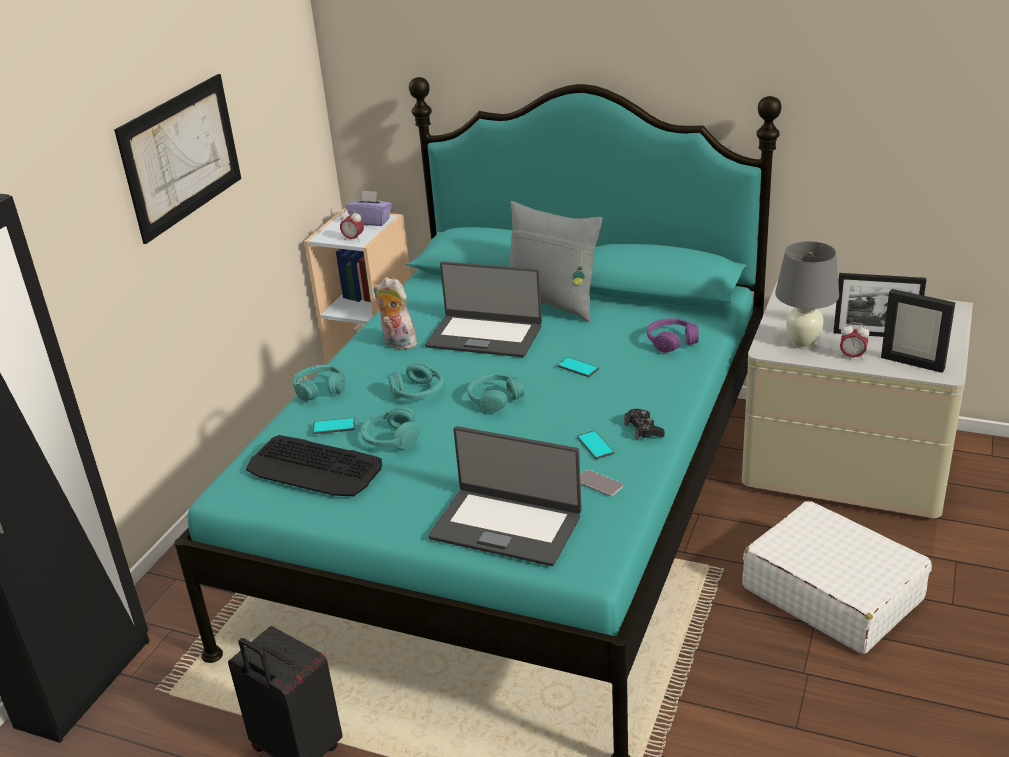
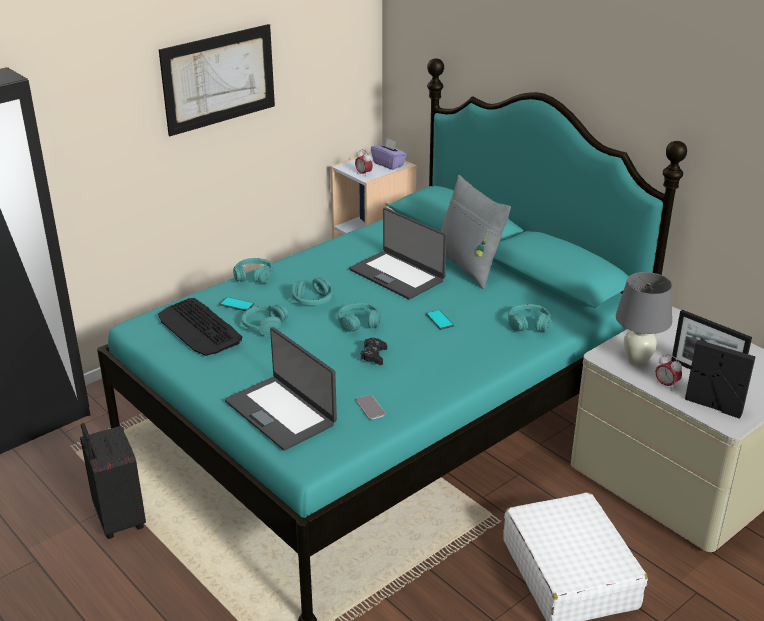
camera: 25 degrees right, 0 degrees up
(397, 343) = (333, 261): plush toy -> none
(595, 445) = (394, 380): phone -> none
(643, 429) = (441, 381): black game controller -> black game controller (373, 355)
(671, 341) = (528, 324): purple headphones -> turquoise headphones
(913, 362) = (713, 407): picture frame -> picture frame turned 150 degrees clockwise

